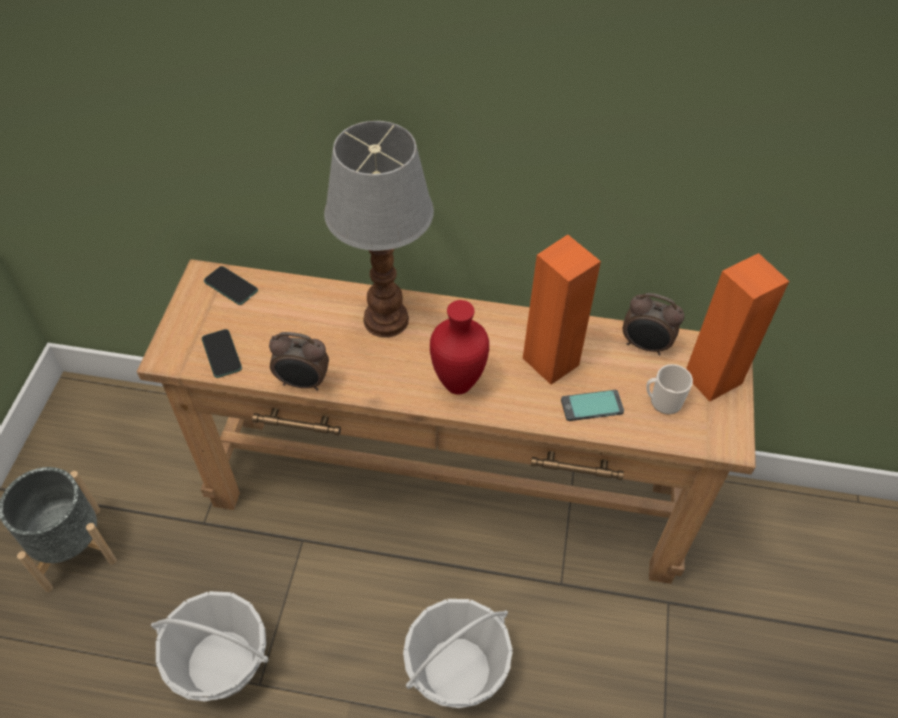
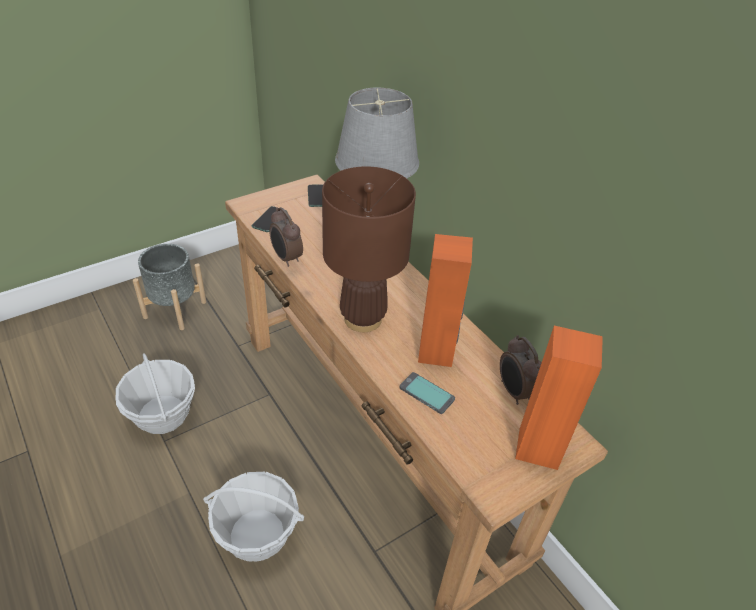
camera: 45 degrees right, 10 degrees down
(456, 384) = (362, 318): red vase -> brown table lamp
(662, 401) = (479, 430): mug -> none

